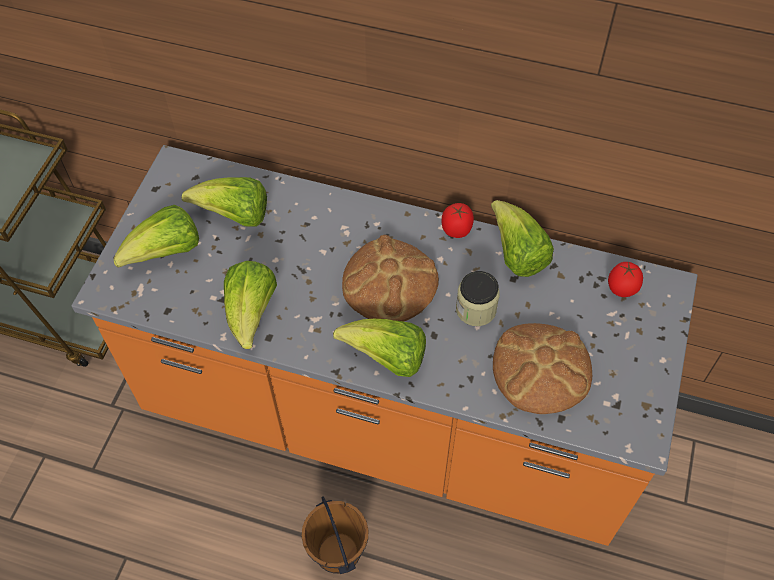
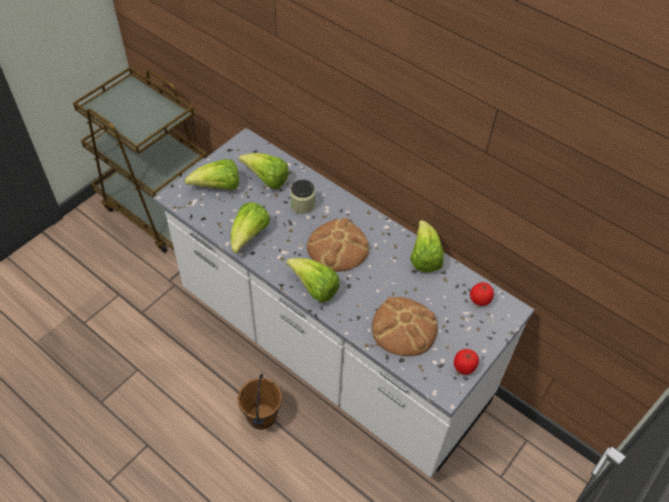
camera: 20 degrees right, 5 degrees down
(388, 418) = (330, 349): orange counter -> white counter
(457, 230) = (394, 231): tomato -> tomato (464, 367)
(476, 309) = (382, 280): jar -> jar (302, 205)

